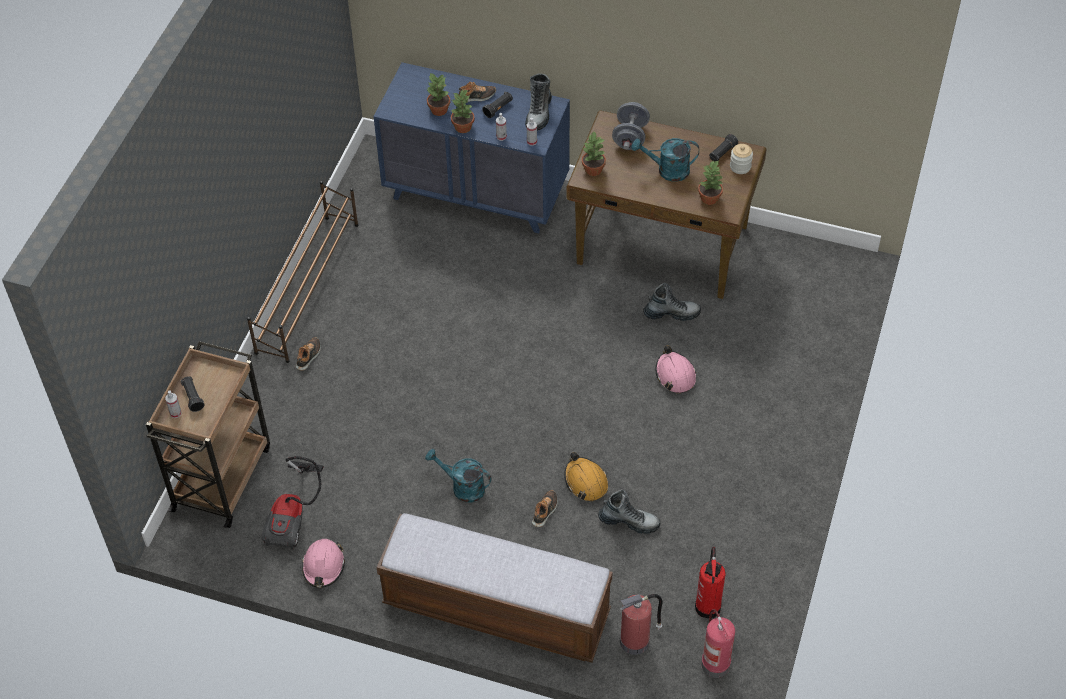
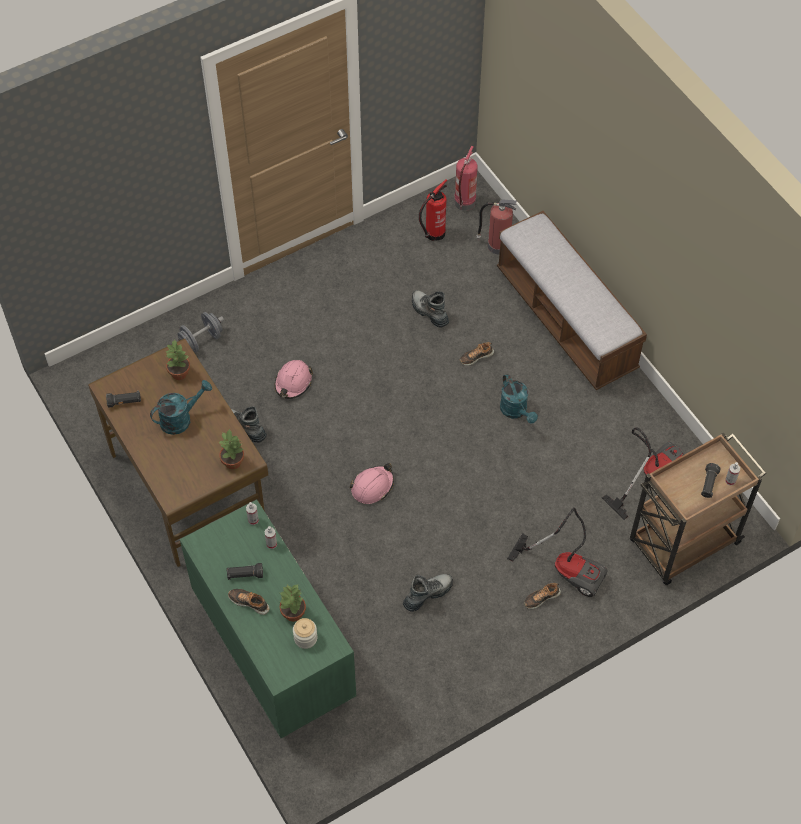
camera: 140 degrees left, 5 degrees up
(306, 391) = (567, 568): none -> vacuum cleaner
(308, 287) = (490, 665): brown shoe rack -> none
(323, 566) = (657, 425): pink hard hat -> pink hard hat (372, 486)
(463, 127) = (291, 578): potted plant -> none
(477, 193) = (273, 650): blue dresser -> green dresser
(539, 113) = (218, 544): boot -> boot (427, 594)
(585, 481) = (430, 356): orange hard hat -> none
(630, 137) = (173, 469): grey dumbbell -> grey dumbbell (201, 340)
(667, 170) = (181, 418): turquoise watering can -> turquoise watering can turned 75 degrees counterclockwise
(740, 166) = (126, 381): jar -> jar (305, 638)

